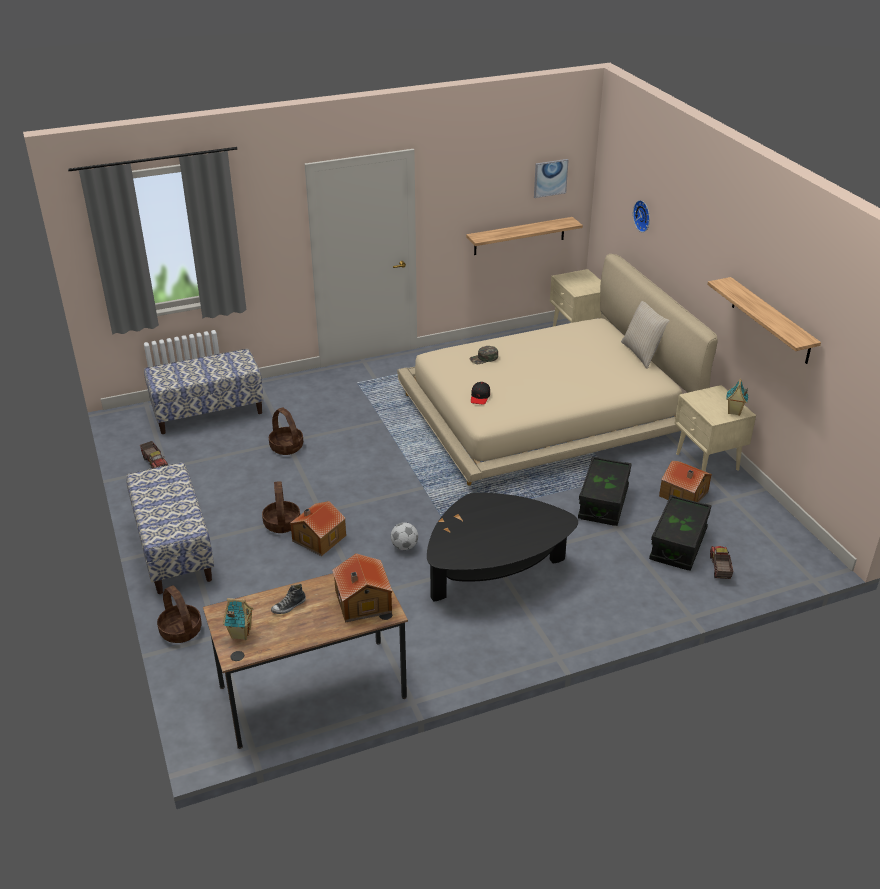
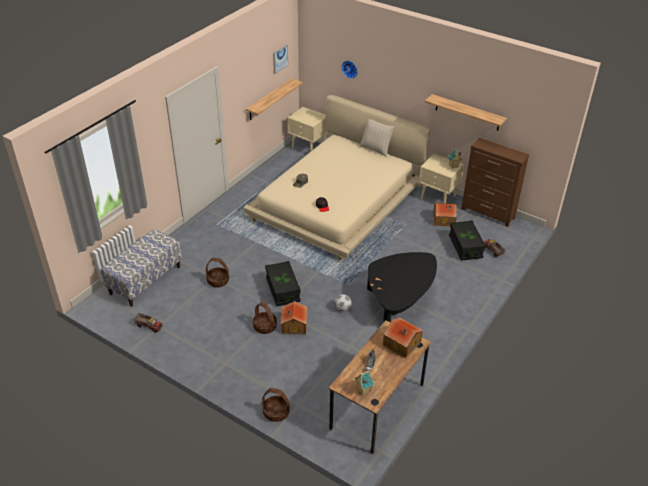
camera: 35 degrees left, 5 degrees up
(173, 549) = (220, 371): bench -> none
(603, 503) = (413, 240): black storage box -> black storage box (283, 290)
(768, 514) = (488, 213): none -> brown dresser

